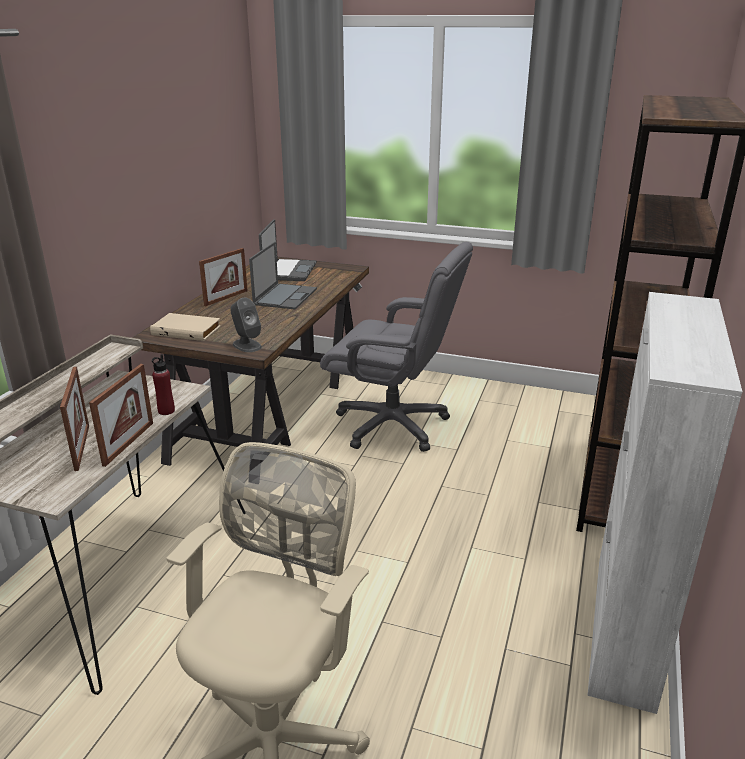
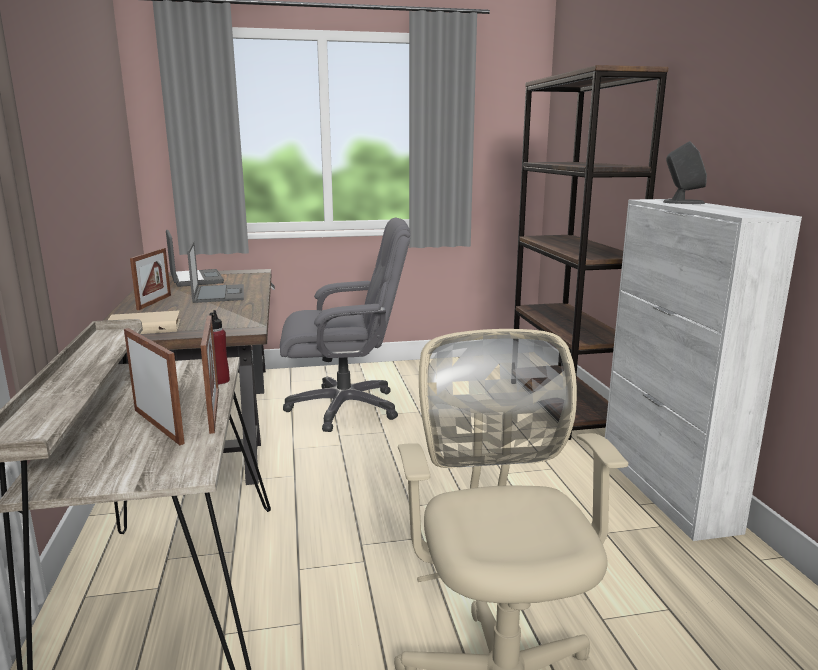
camera: 30 degrees left, 10 degrees down
(246, 345) = (231, 327): grey speaker -> grey speaker (682, 202)

